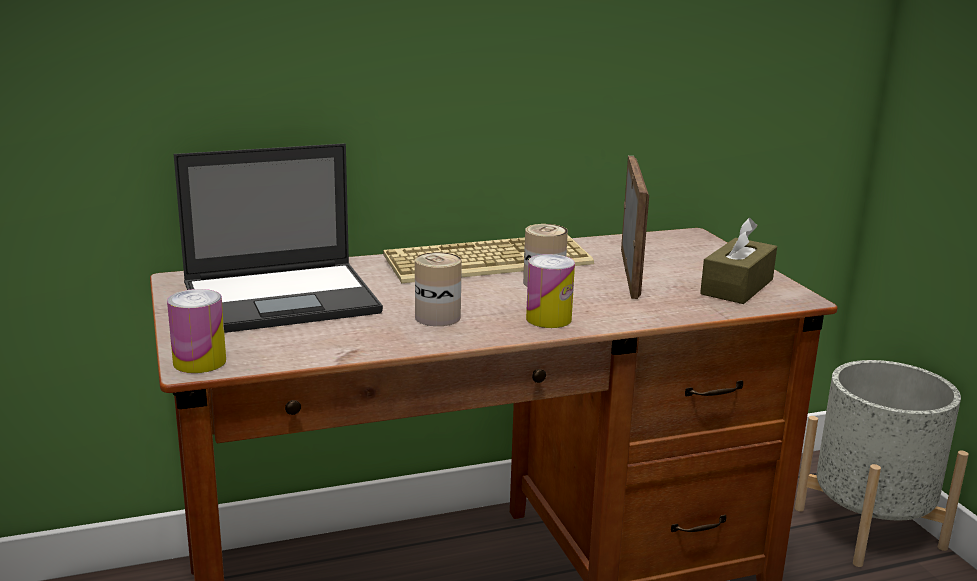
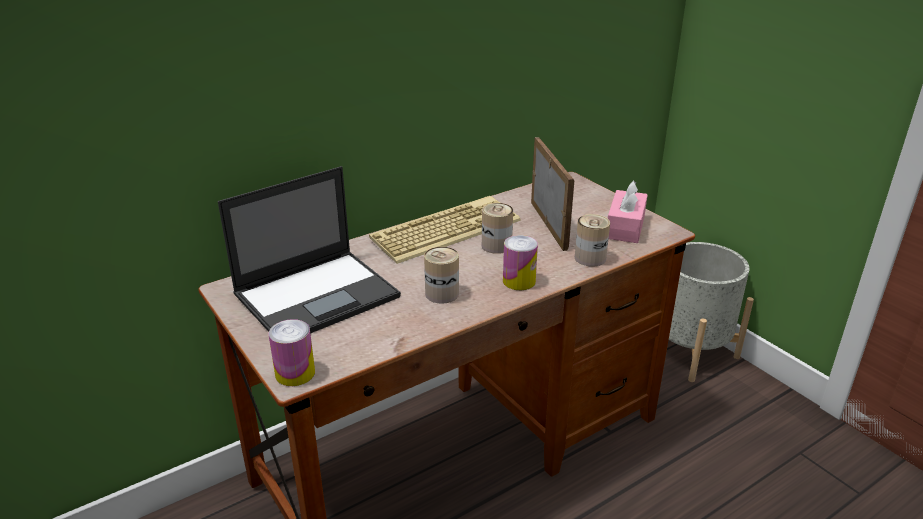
camera: 15 degrees left, 10 degrees up
(664, 310) = (590, 258): none -> can
(737, 287) = (625, 227): brown tissue box -> pink tissue box

